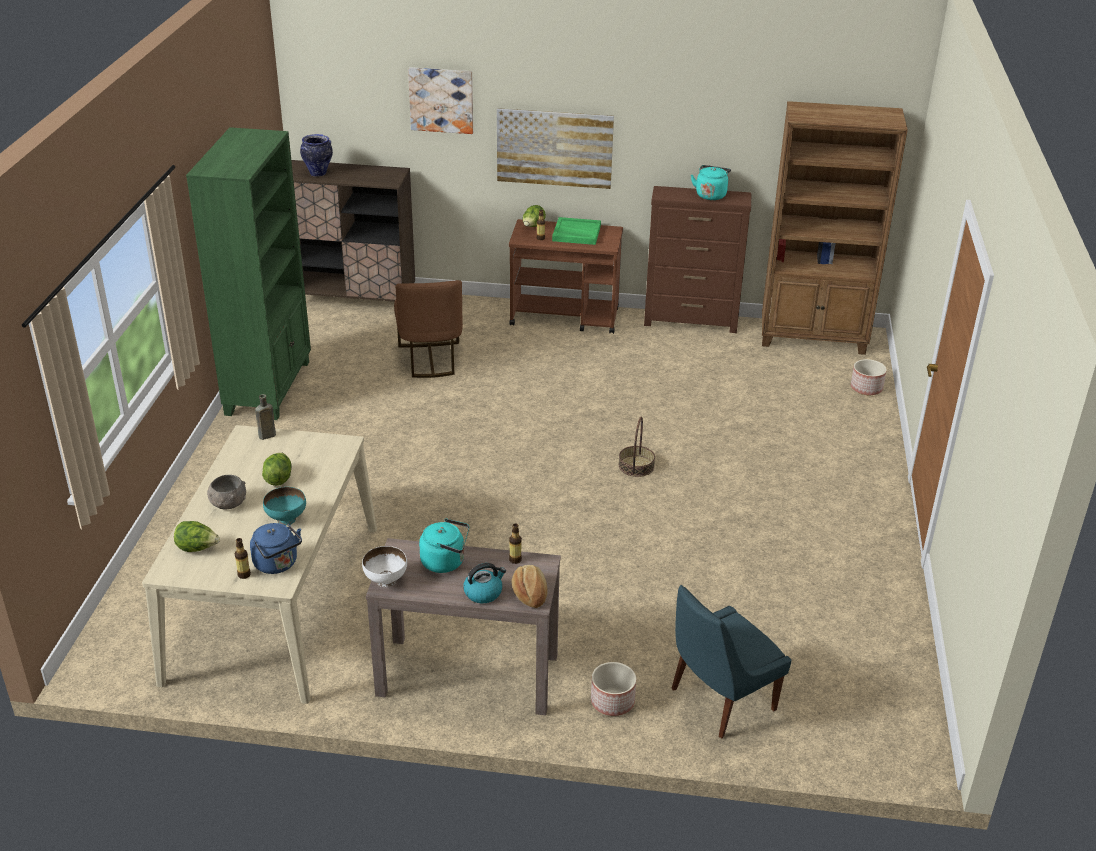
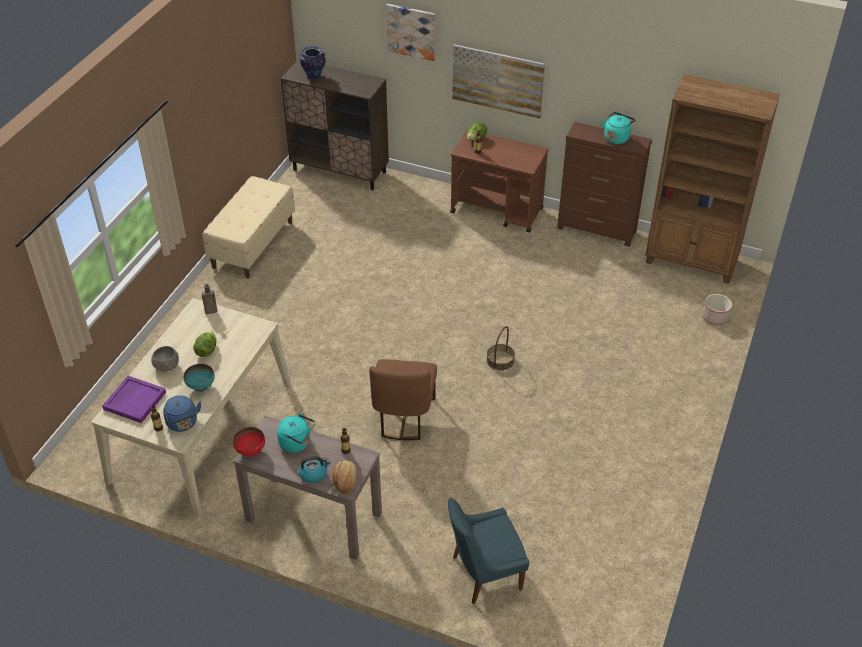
camera: 15 degrees right, 10 degrees up
(197, 548) = (134, 400): lettuce -> purple tray
(269, 387) = (253, 244): green bookcase -> beige bench
(385, 580) = (250, 451): white bowl -> red bowl
(430, 360) = (379, 237): brown chair -> brown chair (404, 417)
(576, 233) = (508, 150): green tray -> none
(612, 702) = (406, 559): planter -> none

